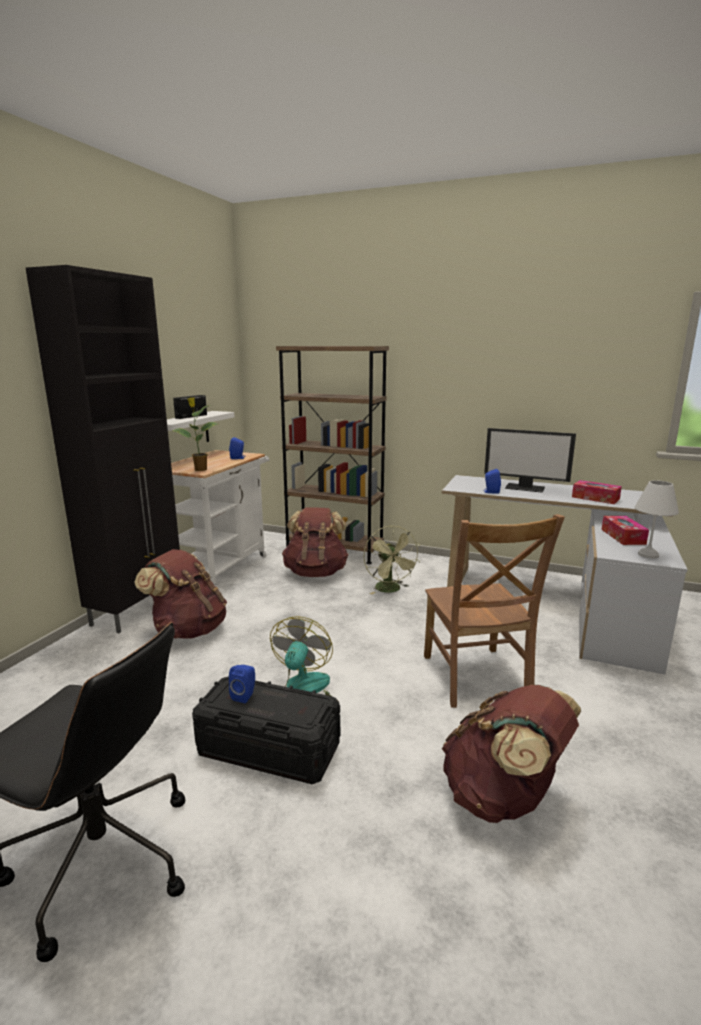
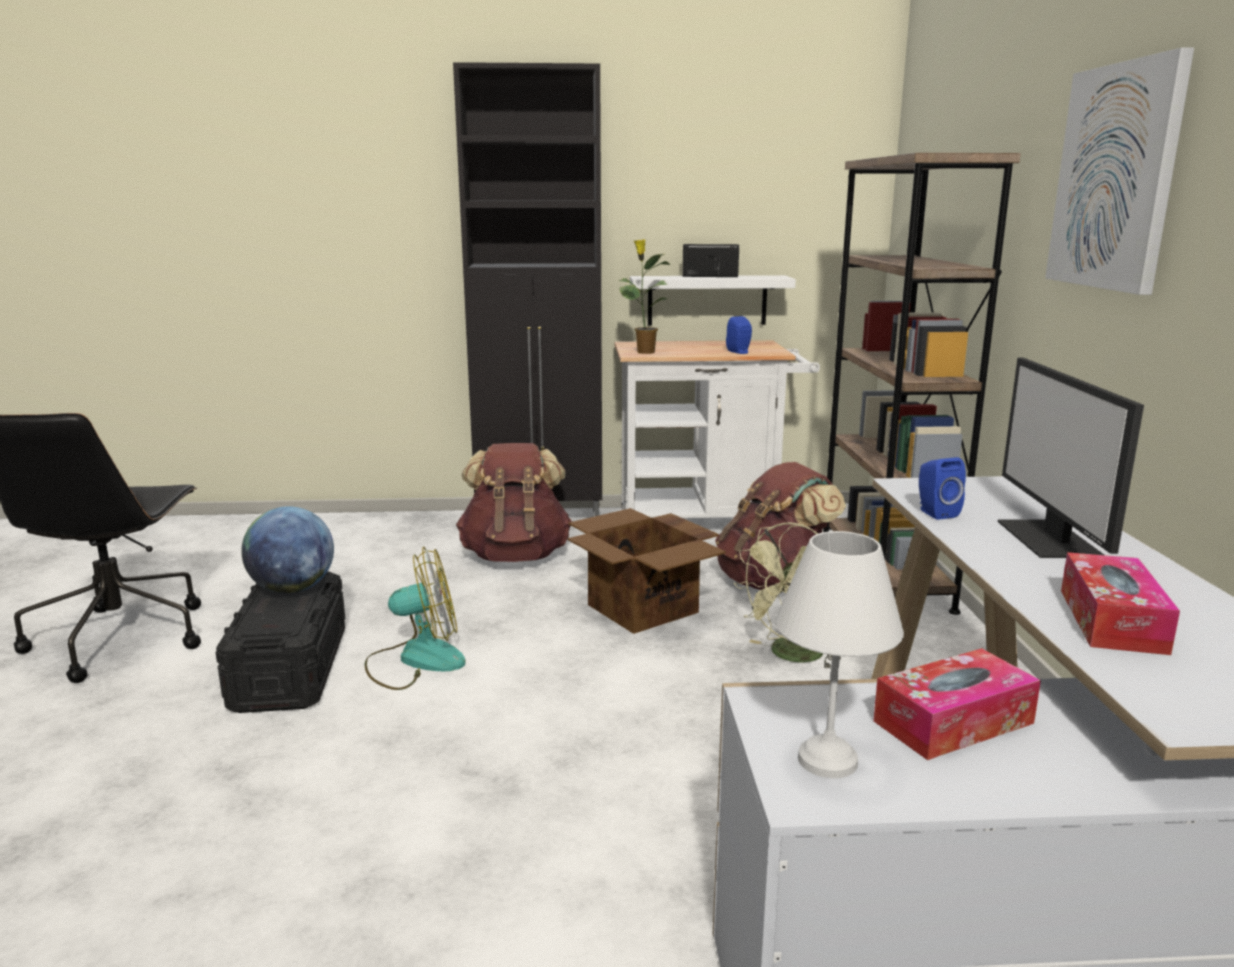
camera: 65 degrees right, 0 degrees up
(245, 695) = (292, 589): blue speaker -> globe
(310, 609) = (643, 609): none -> cardboard box
(454, 358) = (1116, 177): none -> picture
(476, 679) = (539, 799): brown chair -> none
(503, 797) = (220, 870): brown backpack -> none

